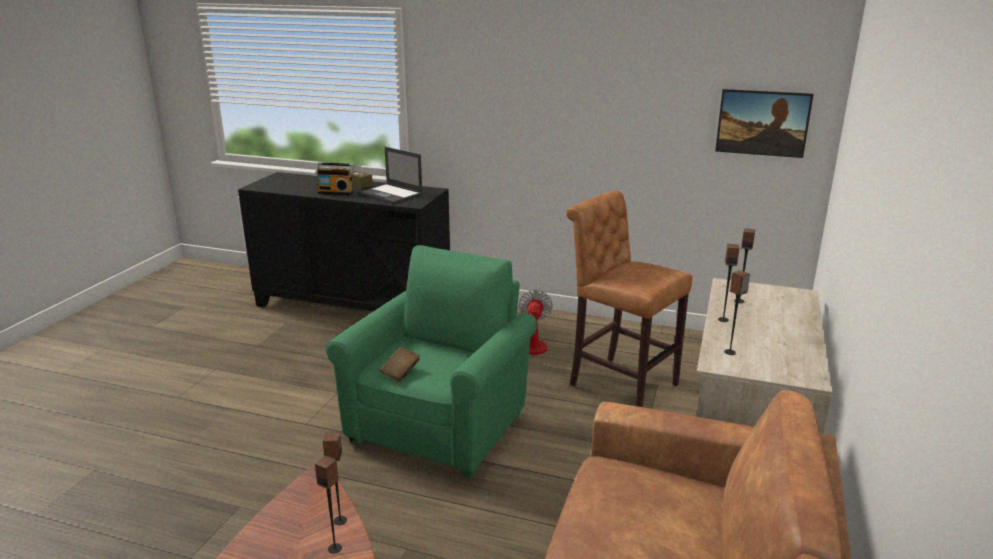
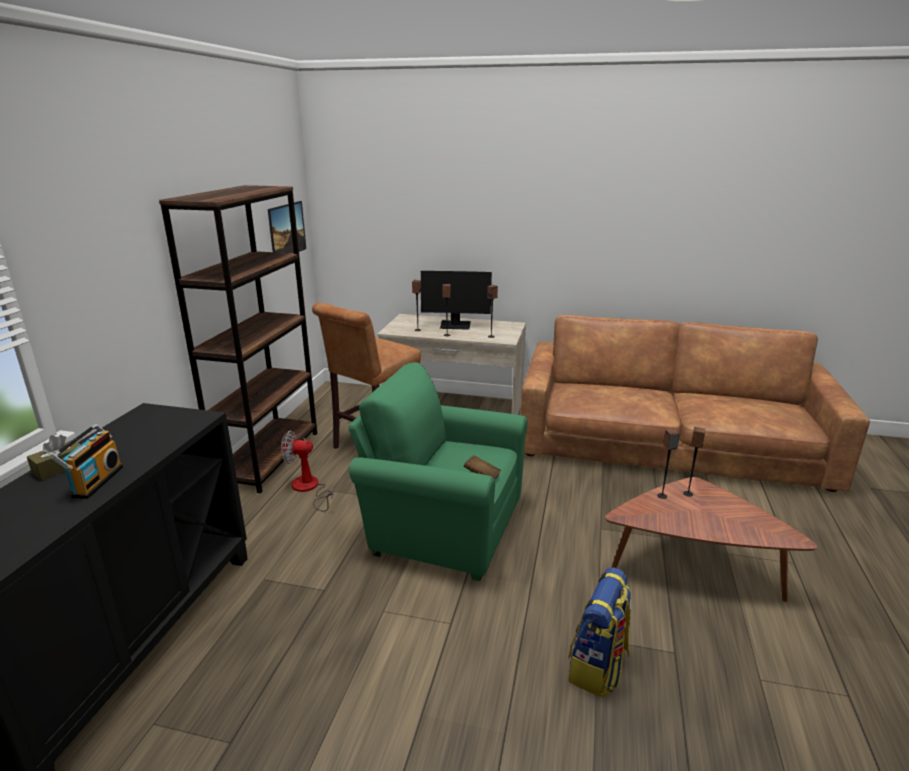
camera: 95 degrees left, 0 degrees up
(209, 500) = (598, 667): none -> backpack
(391, 194) = (145, 436): laptop -> none
(586, 327) = (269, 457): none -> brown bookcase
(774, 327) = (455, 325): none -> monitor

